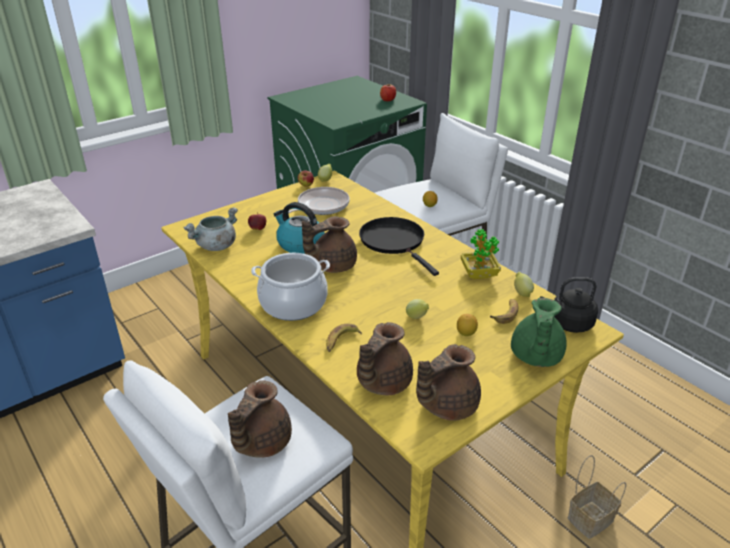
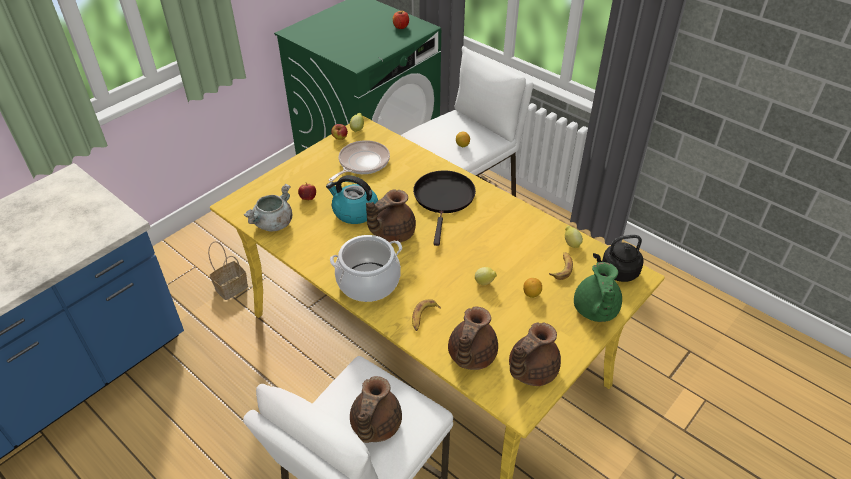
camera: 10 degrees left, 10 degrees up
(394, 242) = (444, 199): black frying pan -> black frying pan turned 45 degrees clockwise
(479, 274) = (529, 227): potted plant -> none
(590, 518) = (638, 423): basket -> basket (232, 287)

